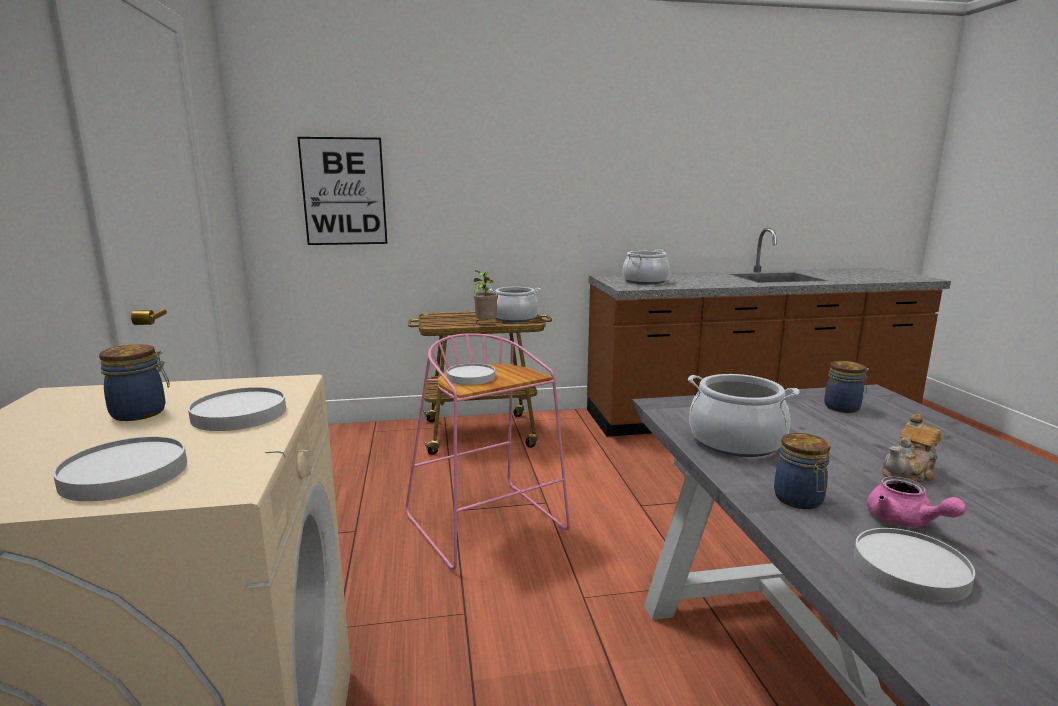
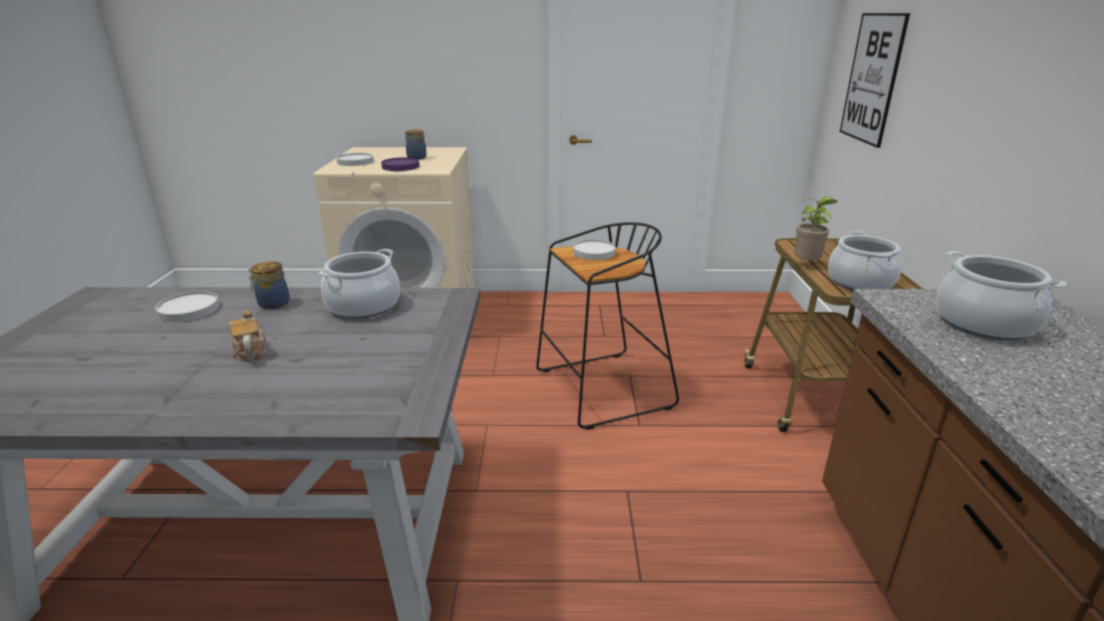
camera: 100 degrees right, 10 degrees up
(238, 414) = (400, 166): white plate -> purple plate
(488, 525) = (602, 390): pink stool -> black stool
(843, 408) = (384, 376): jar -> none
(905, 521) = (215, 325): pink teapot -> none

